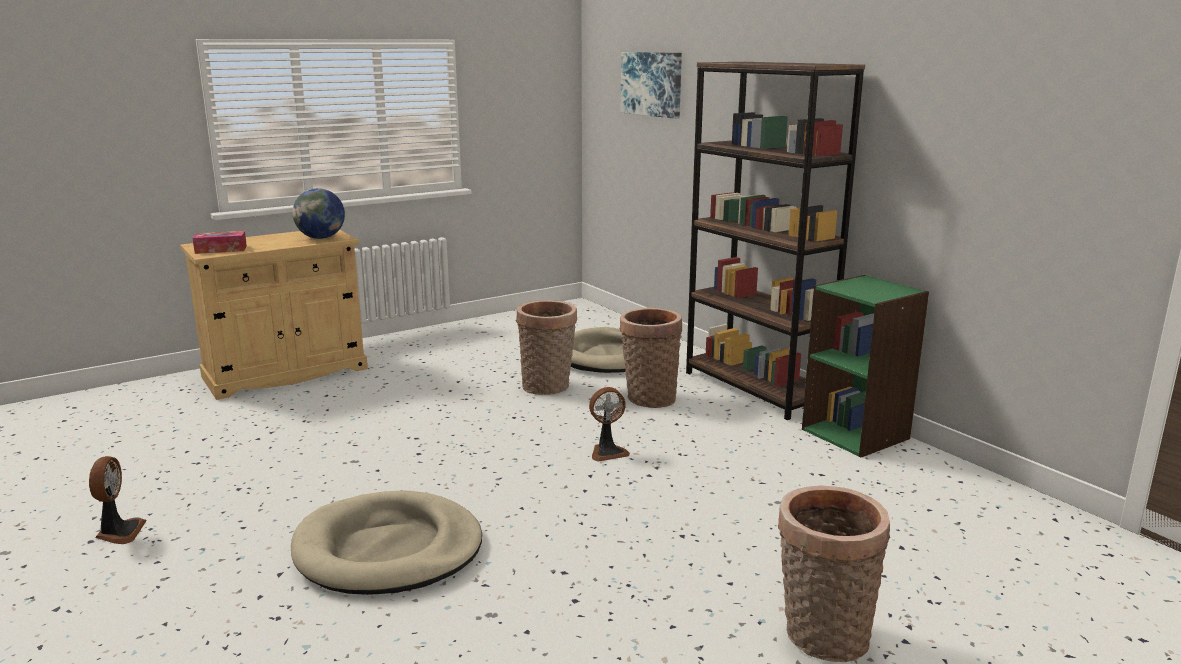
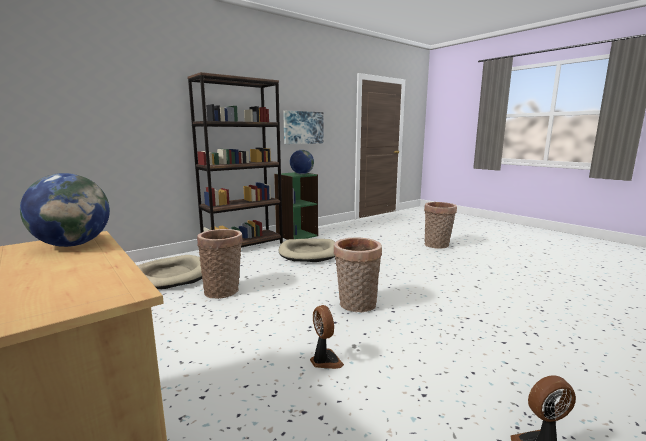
camera: 95 degrees left, 5 degrees down
(221, 249) = (88, 290): tissue box -> none
(388, 550) = (452, 314): beige dog bed -> beige dog bed (309, 253)
(607, 452) = (321, 272): fan -> fan (324, 360)
(648, 397) = (249, 265): basket -> basket (356, 305)
(652, 84) = (85, 86): picture -> picture (303, 127)
(870, 292) = (301, 174): none -> globe

